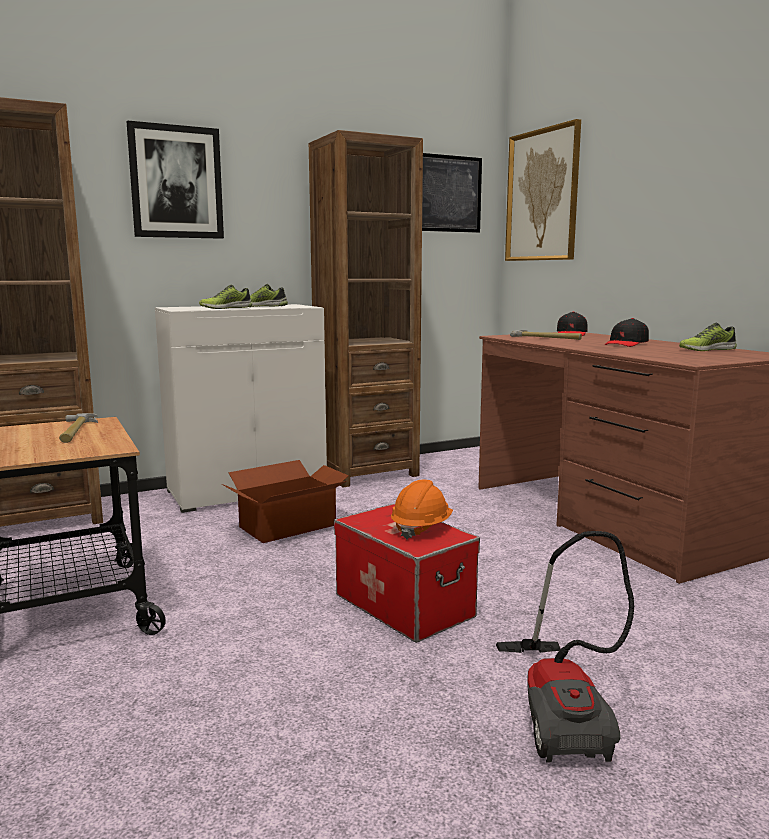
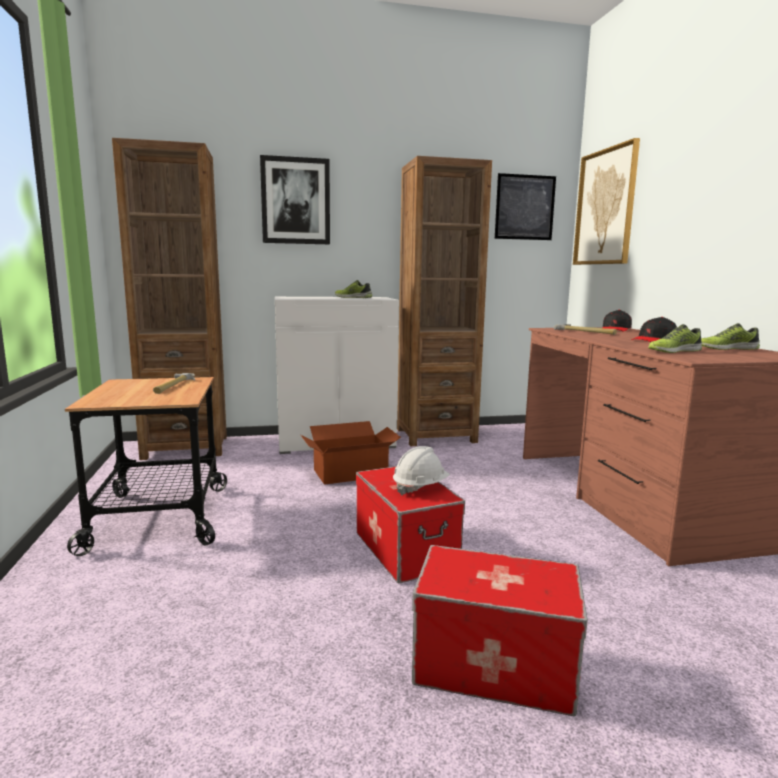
camera: 15 degrees right, 0 degrees up
(225, 308) = (321, 298): shoe -> shoe (673, 351)
(421, 528) = (420, 487): orange hard hat -> white hard hat
(563, 710) = (493, 667): vacuum cleaner -> storage box

